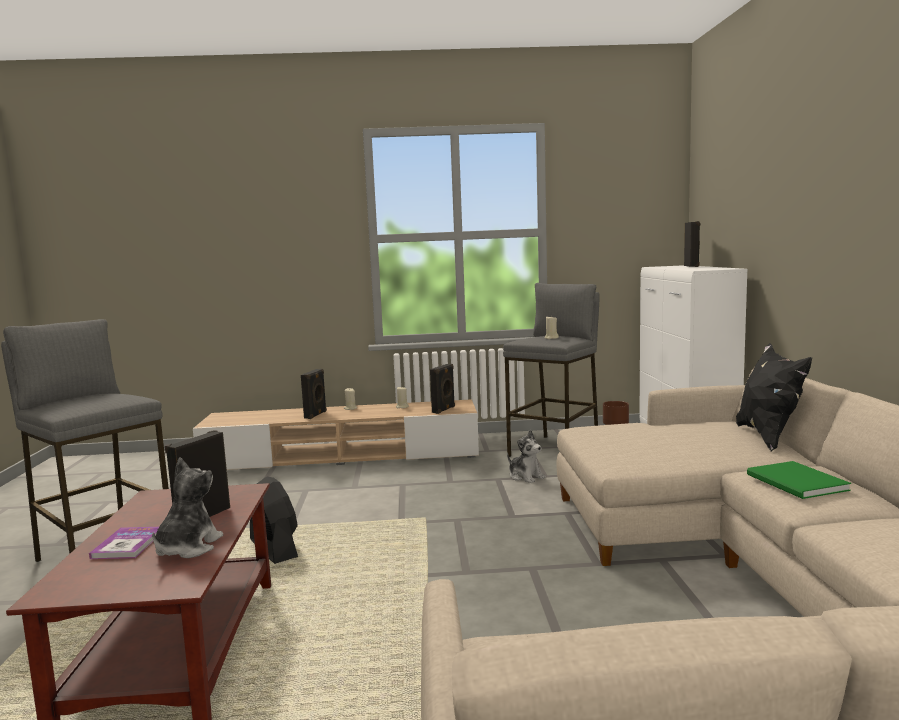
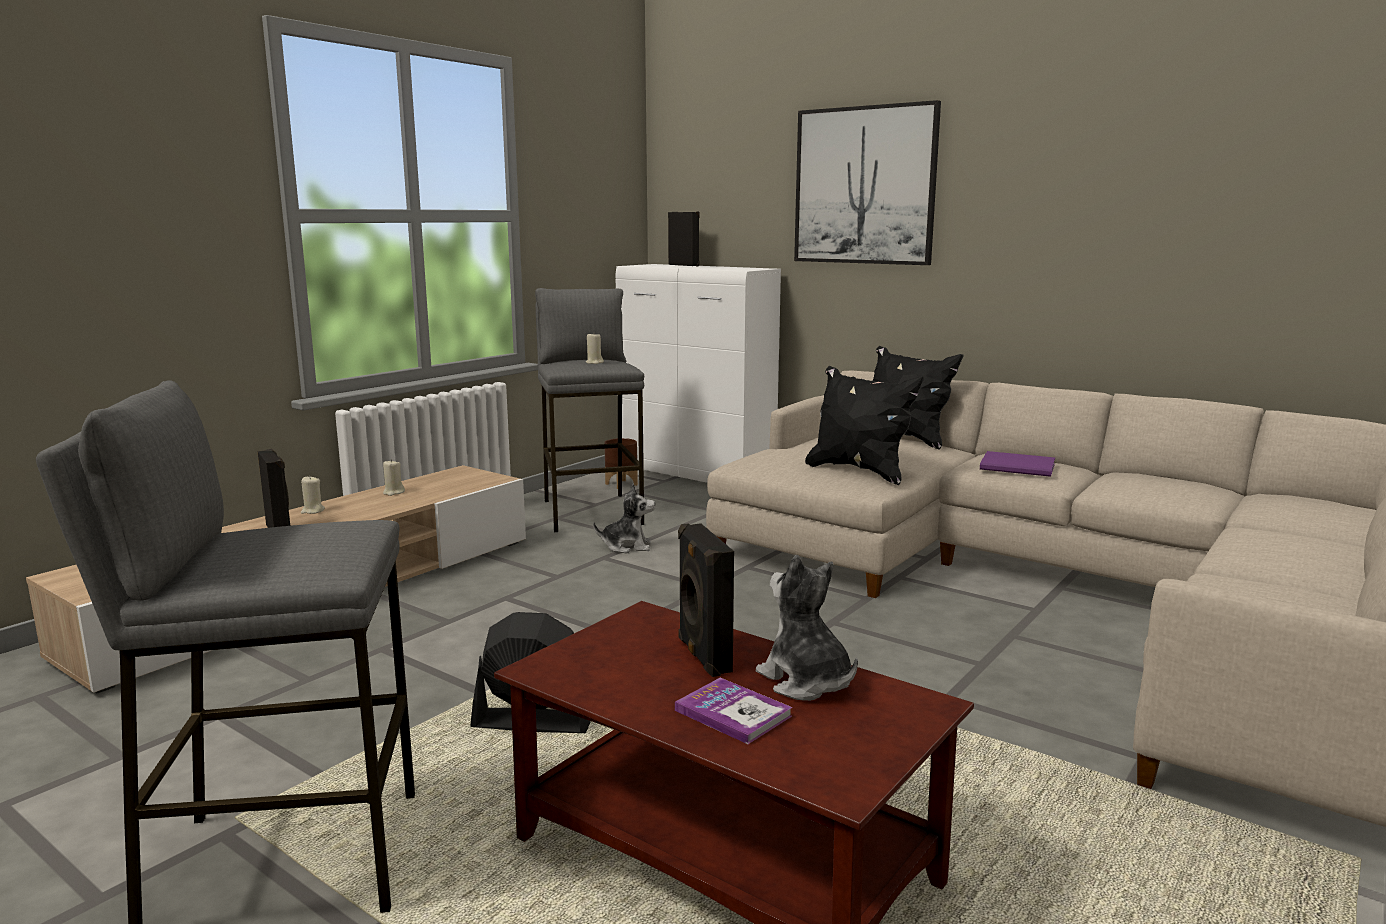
camera: 50 degrees left, 5 degrees up
(444, 410) = (467, 484): black speaker -> none
(645, 452) = (859, 471): none -> black pillow
(796, 483) = (1019, 467): green book -> purple book
(800, 188) = (864, 186): none -> picture

